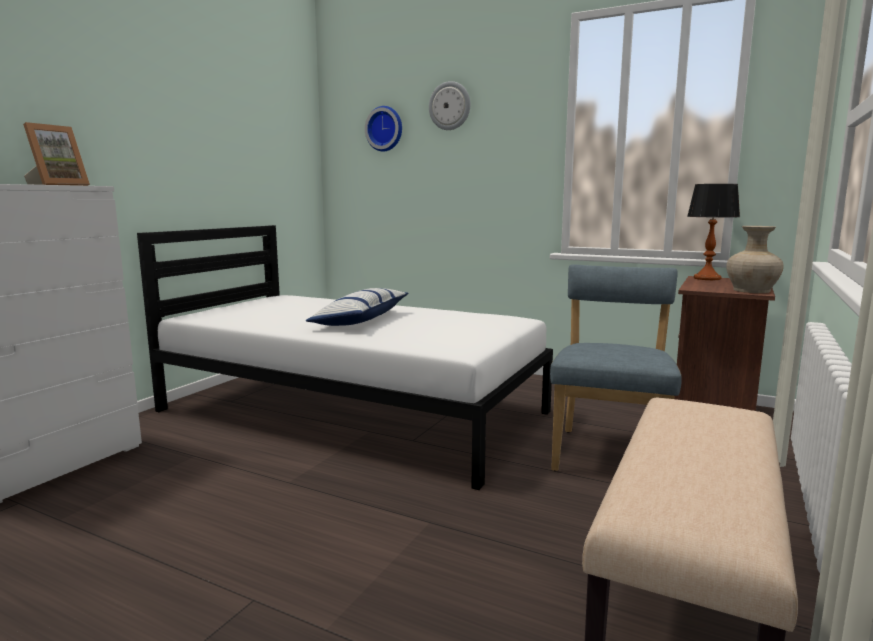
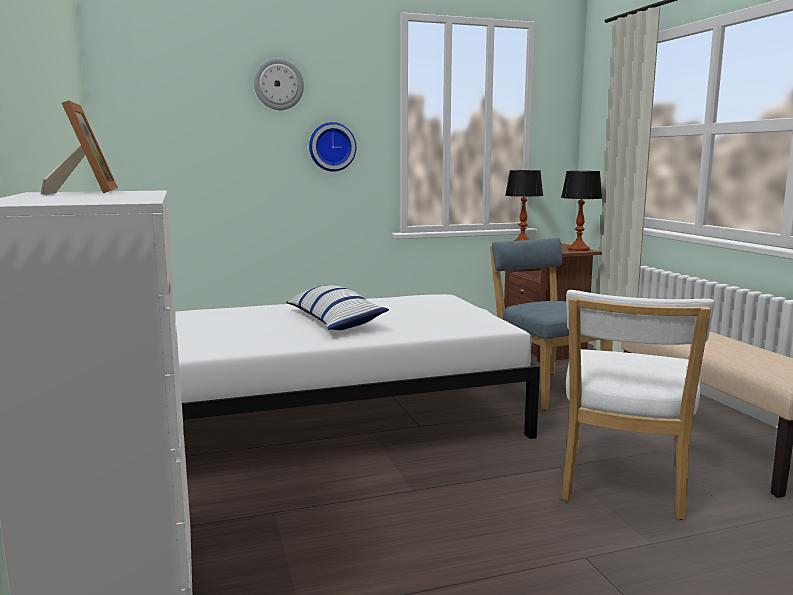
camera: 45 degrees left, 0 degrees up
(385, 129) = (194, 102): wall clock -> wall clock (332, 147)
(440, 569) = (622, 486): none -> white chair
(752, 290) = (578, 249): beige vase -> table lamp

